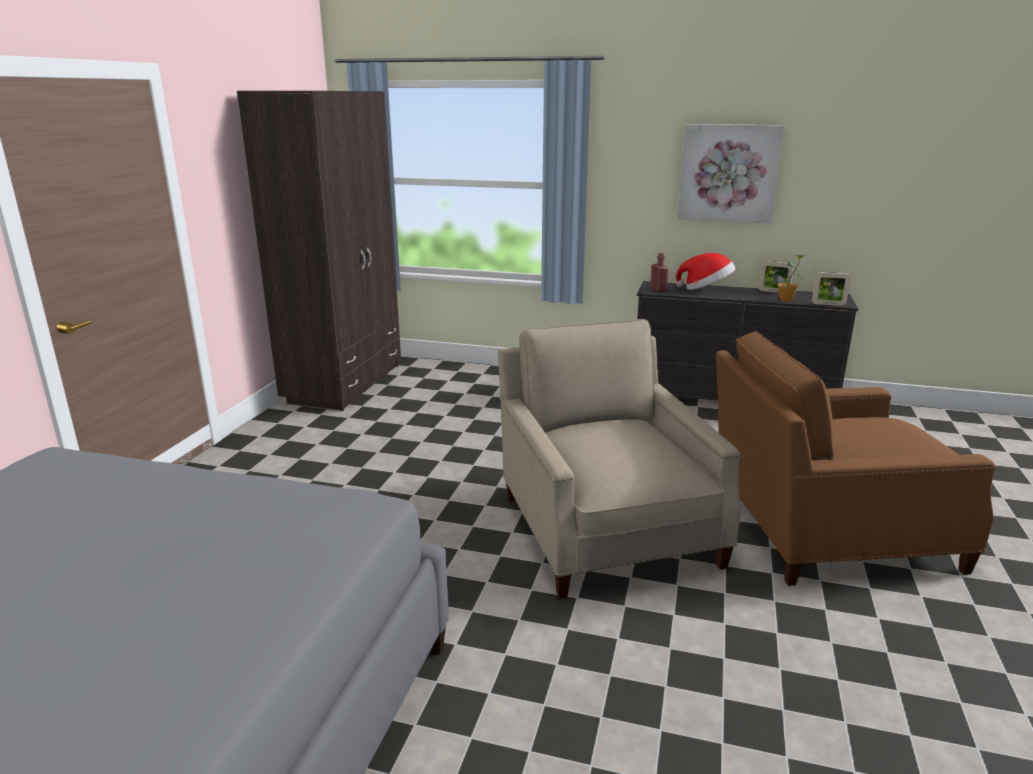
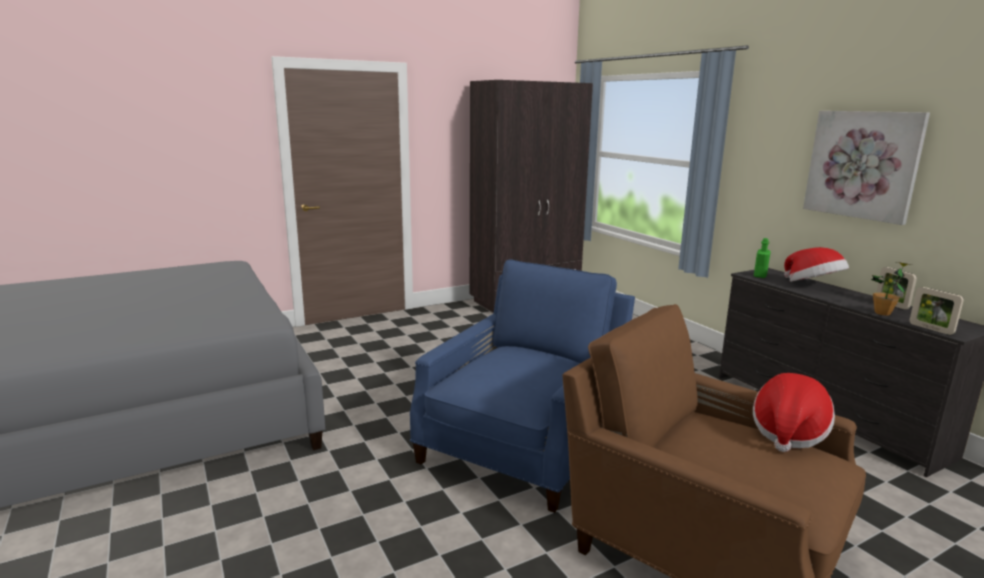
camera: 45 degrees right, 5 degrees down
(606, 526) = (523, 443): beige armchair -> blue armchair
(658, 290) = (760, 275): red bottle -> green bottle
(861, 412) = (788, 432): none -> hat

